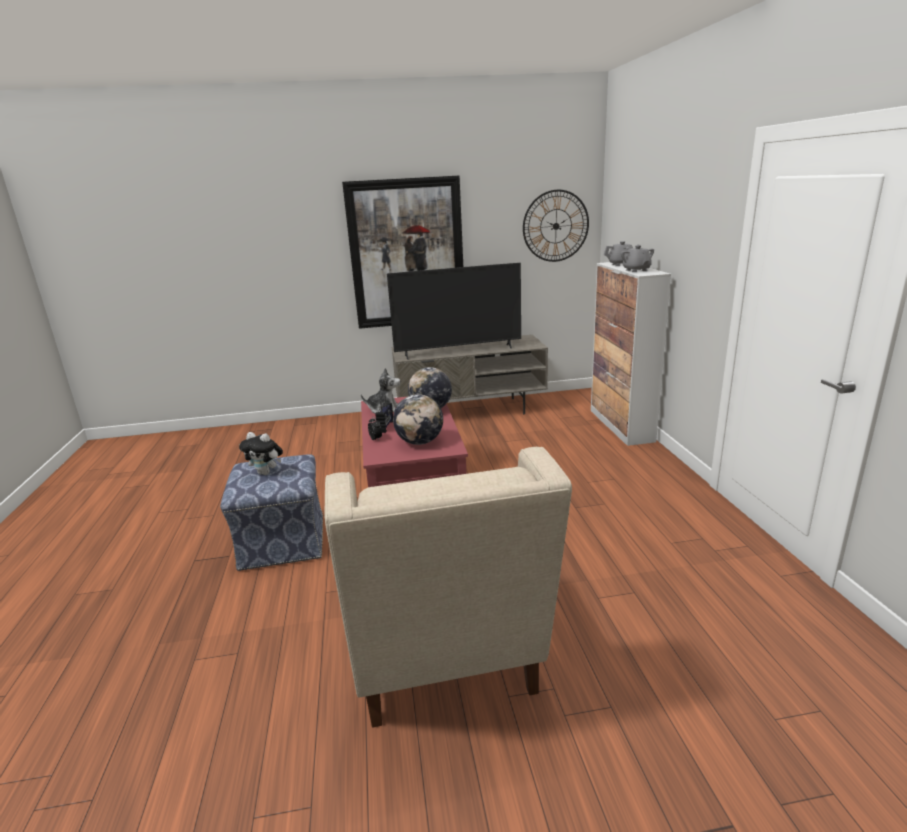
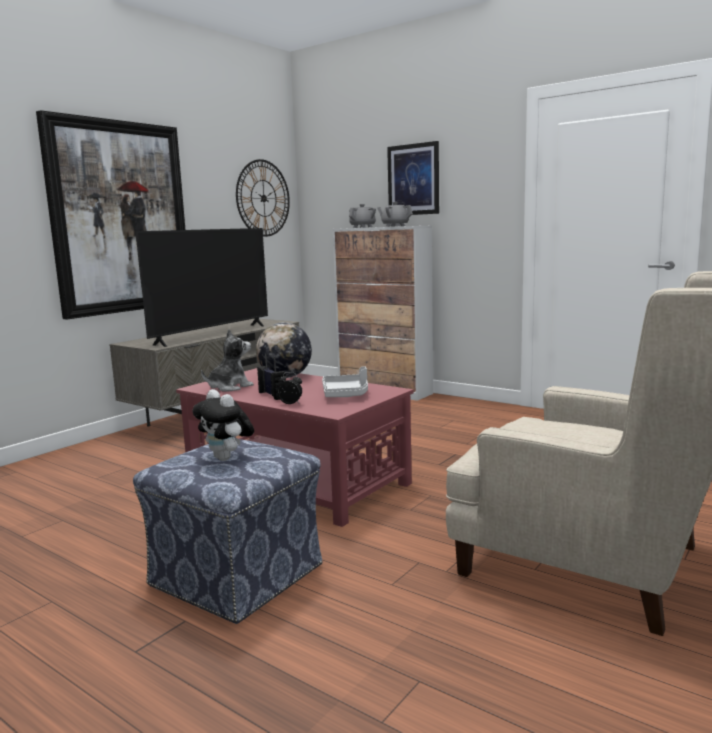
camera: 45 degrees left, 10 degrees down
(266, 473) = (227, 458): plush toy -> plush toy turned 75 degrees clockwise
(420, 442) = (346, 394): globe -> grey tray
(666, 221) = (413, 179): none -> picture

